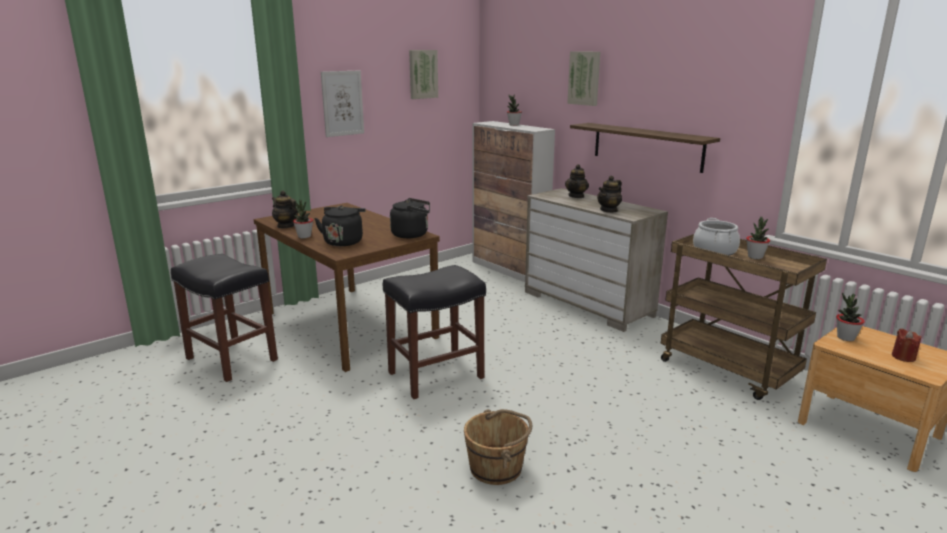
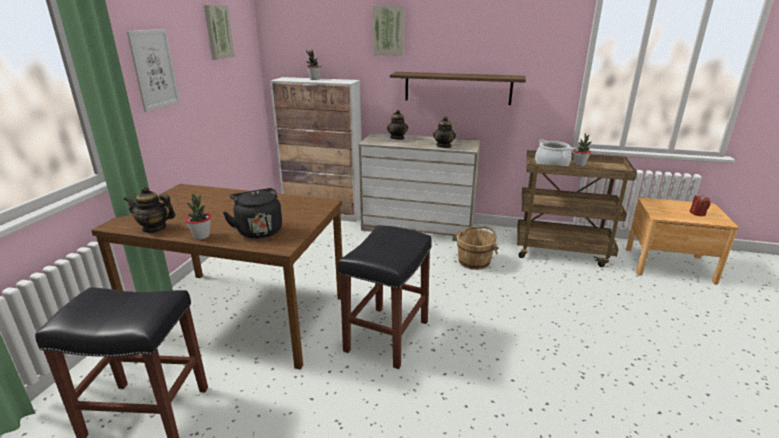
camera: 35 degrees left, 5 degrees up
(412, 234) = (315, 204): black kettle -> none
(497, 468) = (539, 402): brown bucket -> brown bucket (474, 261)
(845, 338) = (657, 209): potted plant -> none

